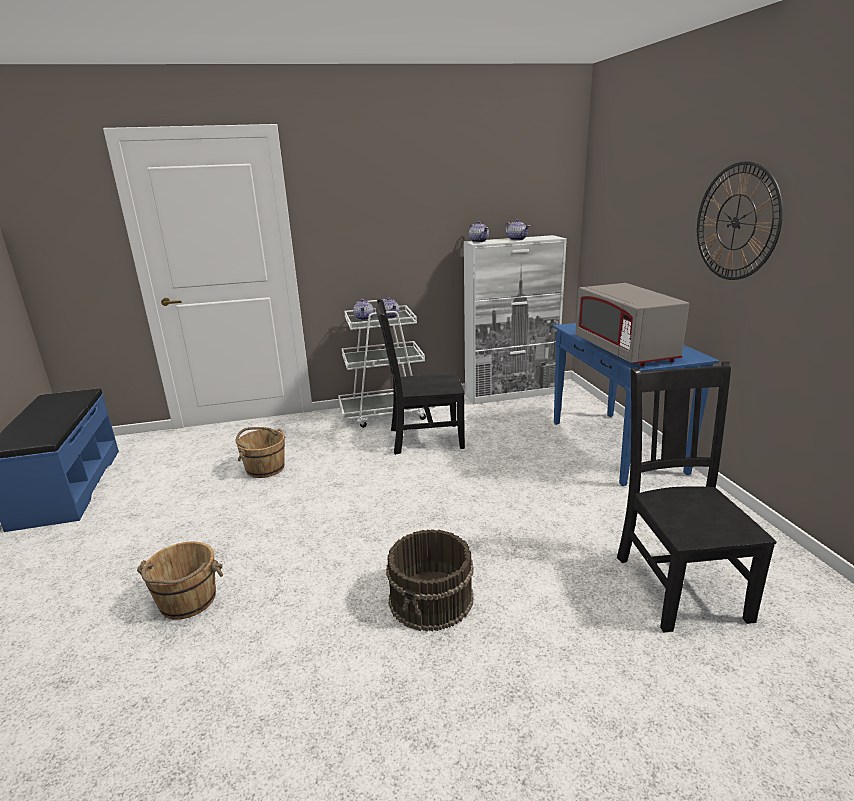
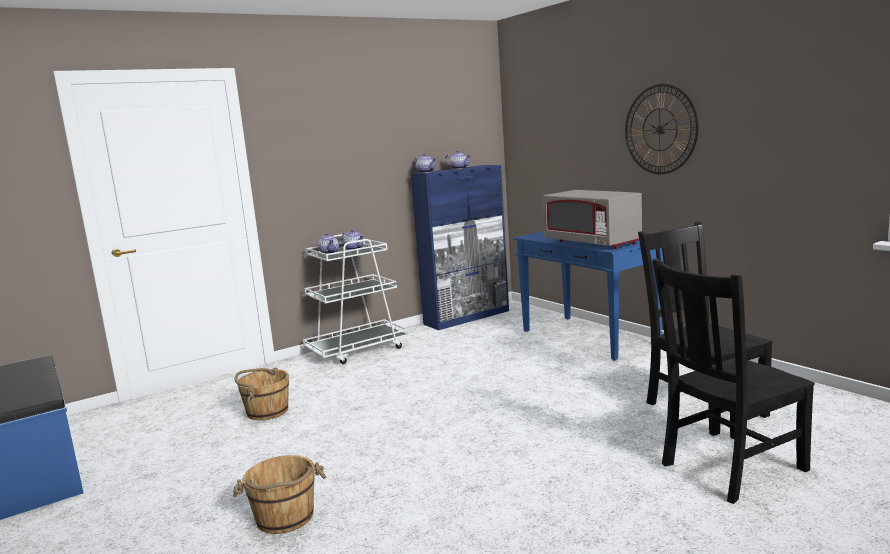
camera: 20 degrees left, 10 degrees down
(423, 438) = (412, 361): black chair -> black chair (729, 468)
(432, 599) = (521, 460): brown bucket -> none
(511, 393) = (467, 317): white cabinet -> blue cabinet

